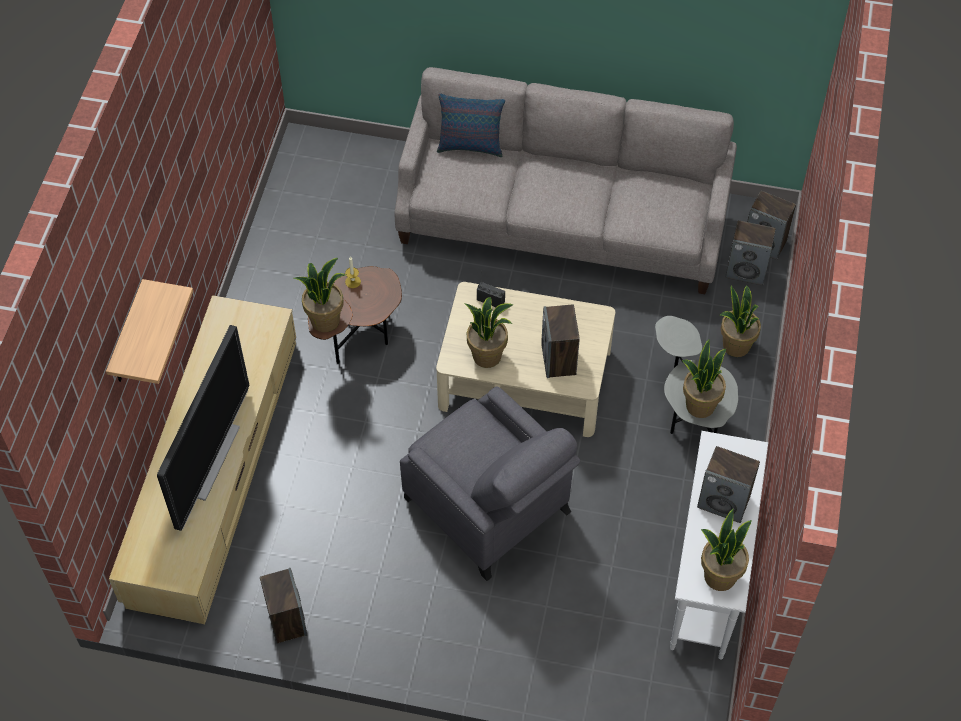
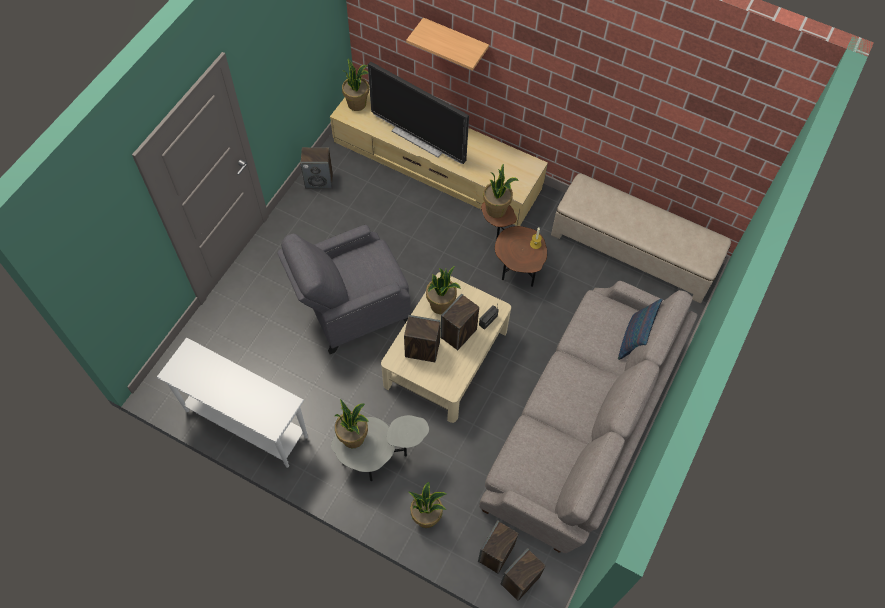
camera: 105 degrees right, 5 degrees up
(294, 212) = (635, 249): none -> beige bench
(719, 576) = (188, 369): potted plant -> potted plant (357, 103)
(724, 502) = (240, 393): speaker -> speaker (458, 334)

